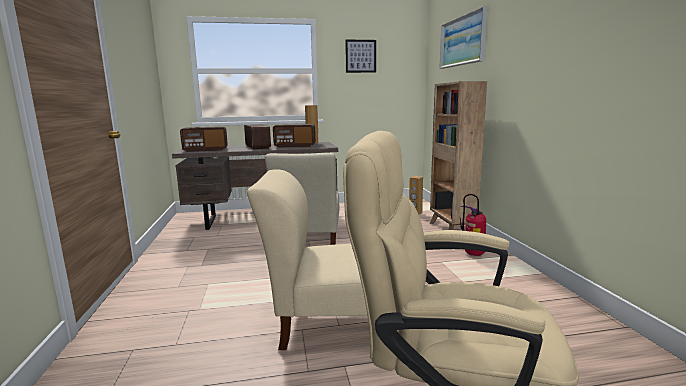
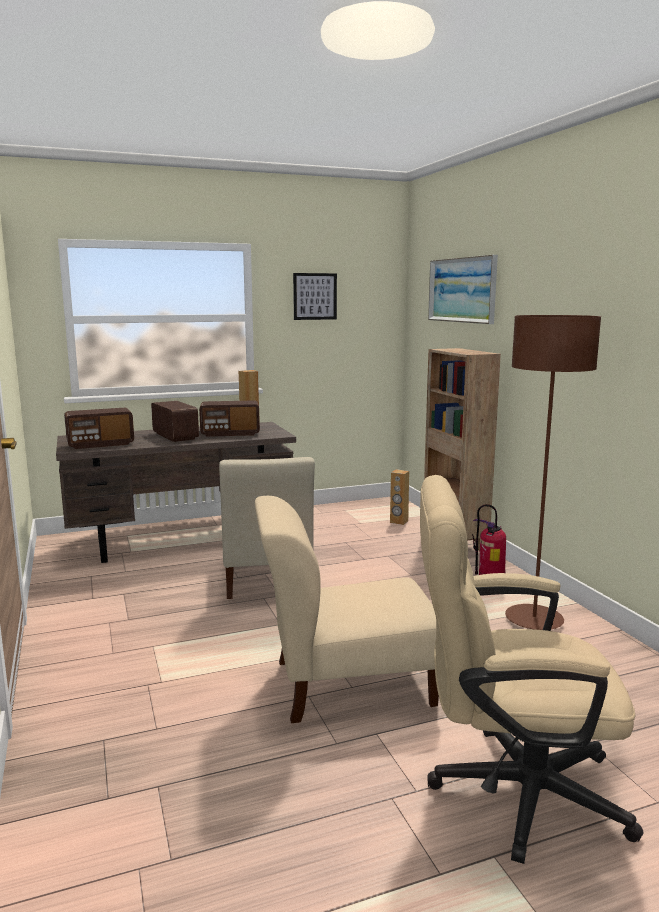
camera: 10 degrees left, 0 degrees up
(503, 284) = (534, 620): none -> brown floor lamp

